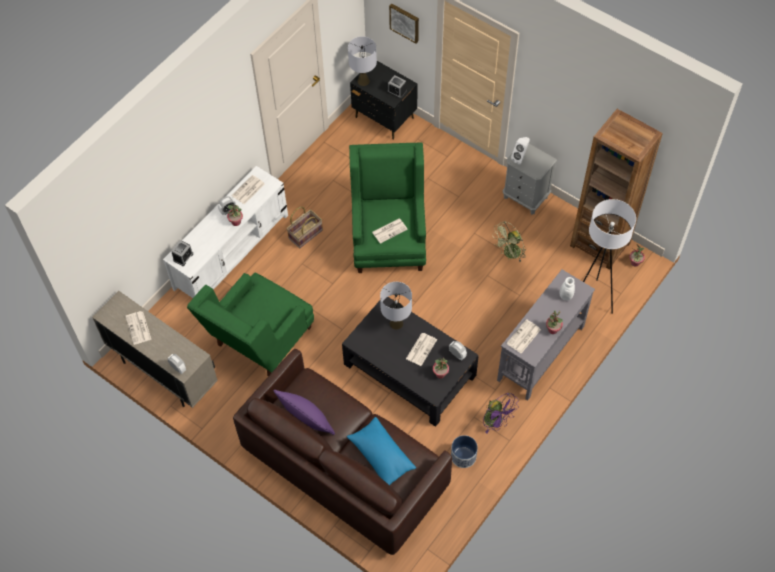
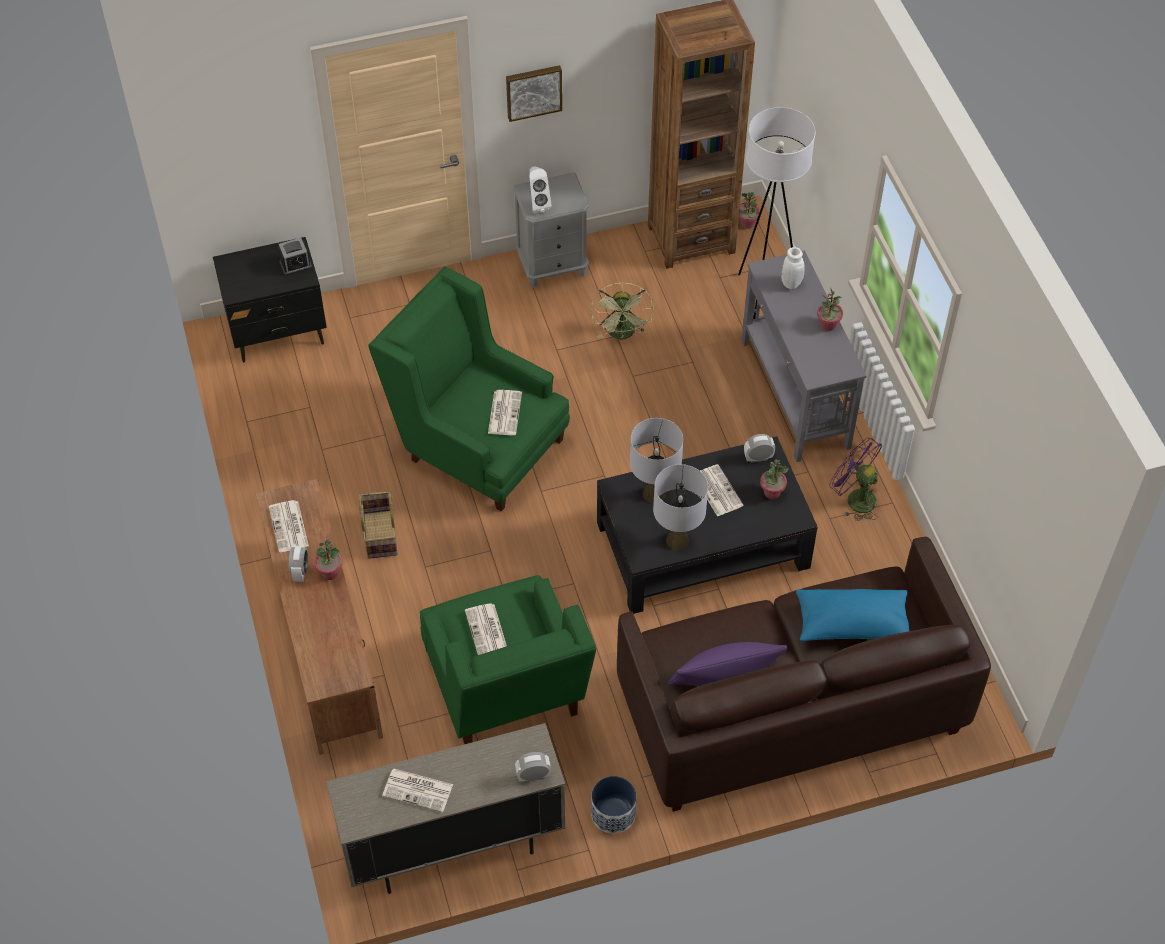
camera: 55 degrees left, 5 degrees down
(183, 257) = (328, 673): alarm clock -> none
(232, 251) = (324, 640): white tv stand -> brown tv stand
(363, 81) = (239, 289): grey table lamp -> grey table lamp (677, 540)
(405, 22) = (258, 149): picture -> picture (533, 91)
(463, 456) = (877, 564): planter -> planter (613, 814)
(497, 421) = (855, 498): purple fan -> purple fan turned 135 degrees counterclockwise
(523, 337) = (814, 360): newspaper -> newspaper (487, 632)

